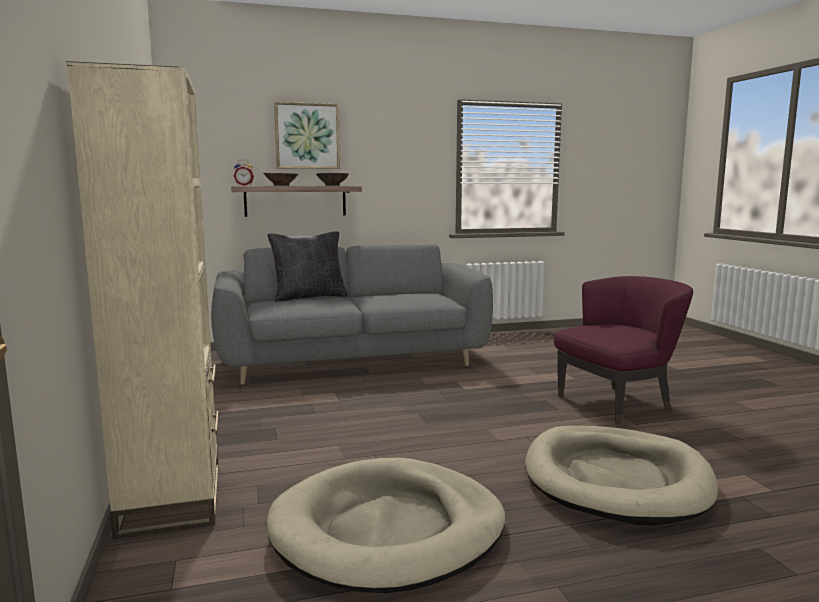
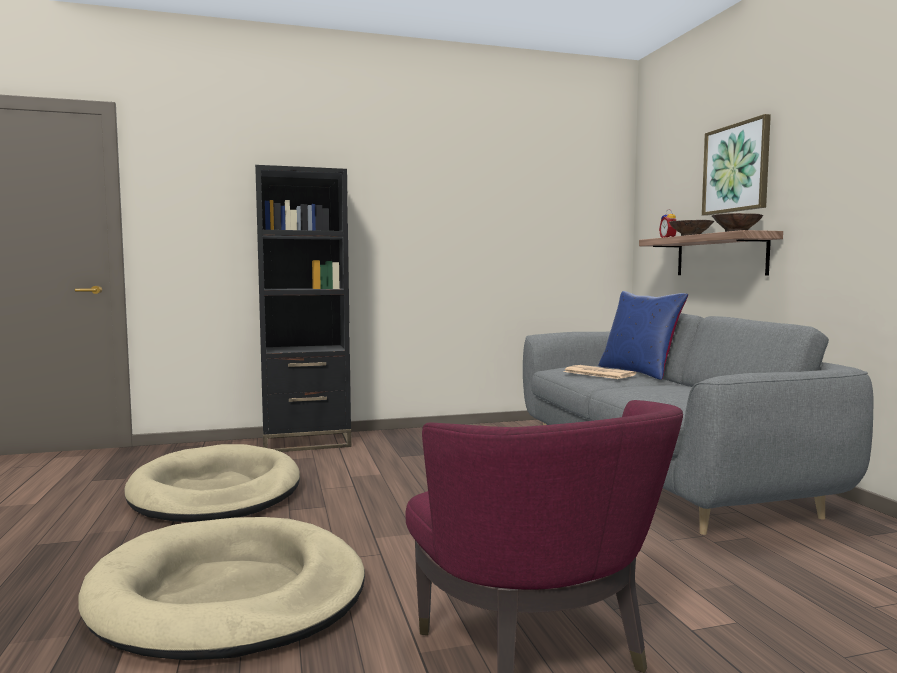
camera: 90 degrees right, 5 degrees down
(172, 498) = (306, 442): beige bookcase -> black bookcase
(309, 297) = (639, 372): black pillow -> blue pillow
(320, 303) = (597, 373): none -> newspaper

